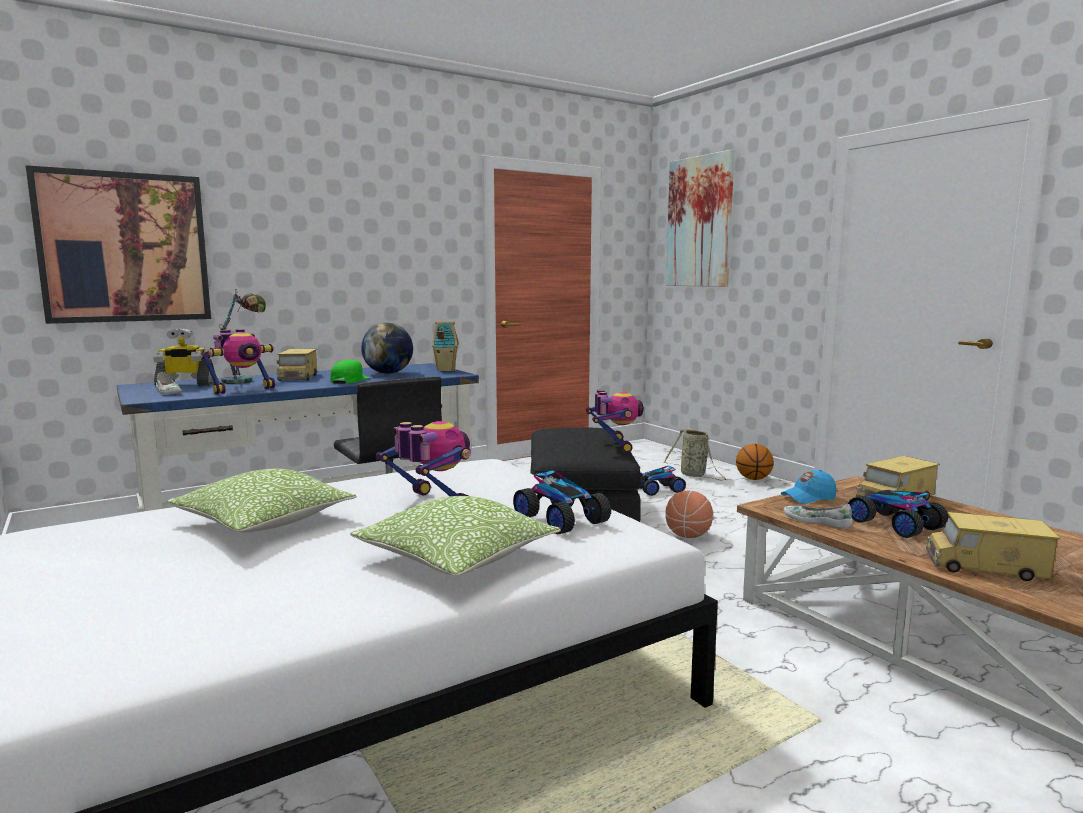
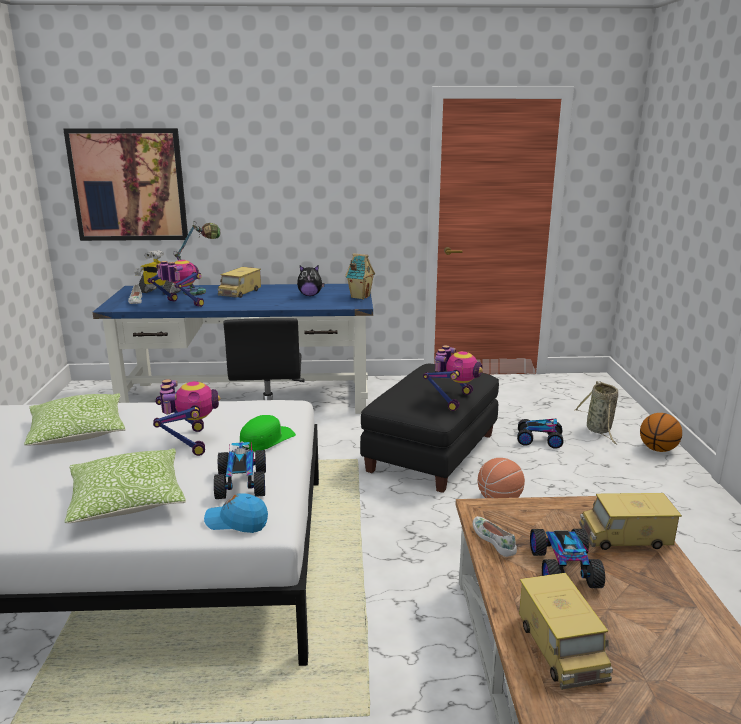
camera: 30 degrees right, 10 degrees up
(242, 390) = (181, 304): toy robot -> toy robot turned 135 degrees counterclockwise
(350, 380) = (266, 303): green cap -> green cap (266, 440)
(388, 373) = (310, 295): globe -> plush toy
(699, 222) = (671, 153): picture -> none
(808, 498) = (535, 510): blue cap -> blue cap (237, 522)
(985, 567) = (561, 648): toy truck -> toy truck turned 150 degrees counterclockwise

